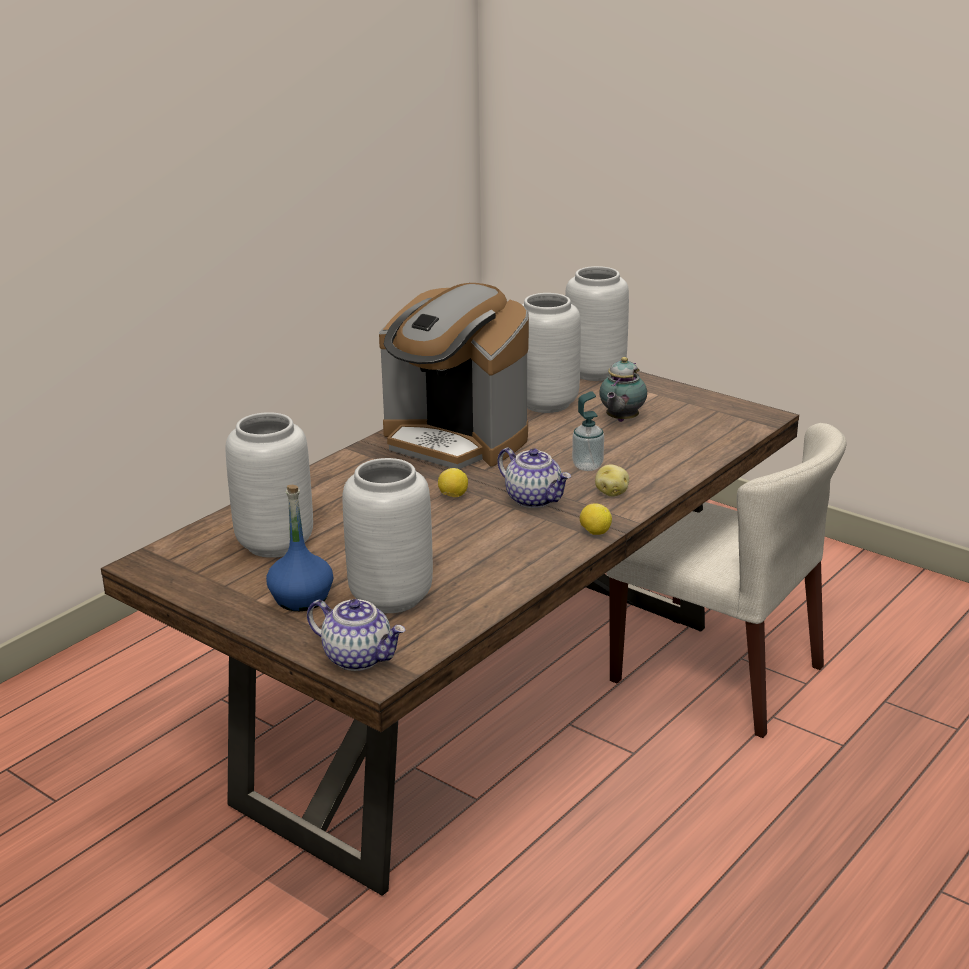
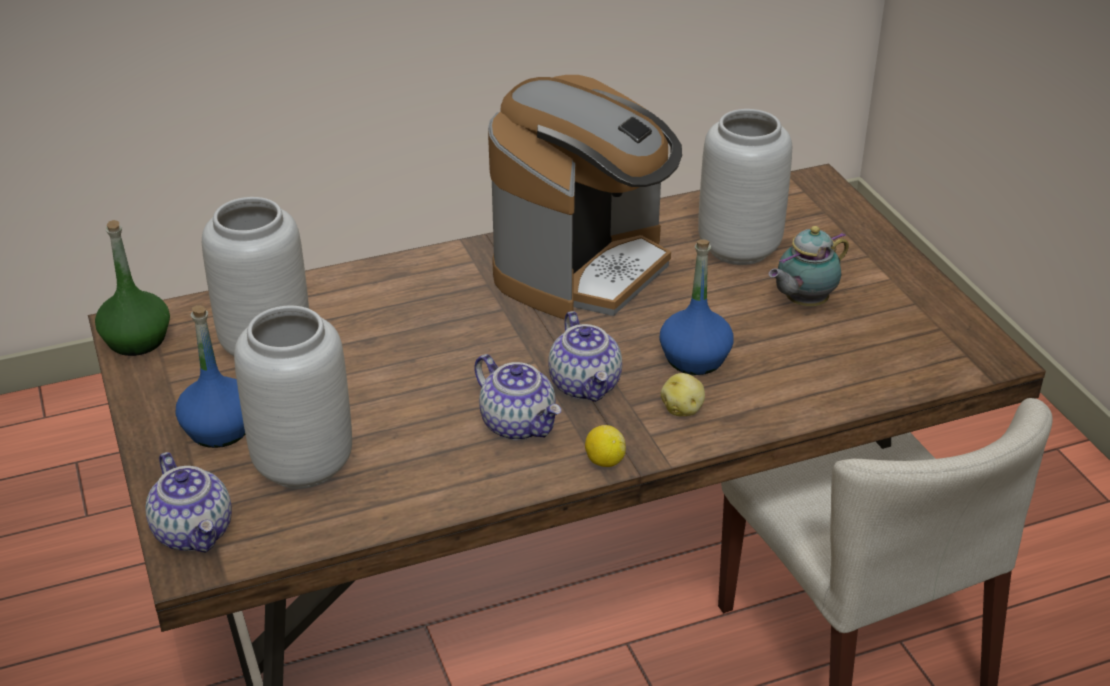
camera: 30 degrees right, 10 degrees up
(165, 570) = (137, 340): none -> green bottle
(453, 496) = (503, 348): lemon -> none
(455, 440) = (583, 269): coffee machine -> coffee machine turned 120 degrees counterclockwise
(515, 531) = (519, 424): none -> teapot
(587, 466) = (694, 358): soap dispenser -> blue bottle
(596, 372) = (845, 219): grey vase -> none

